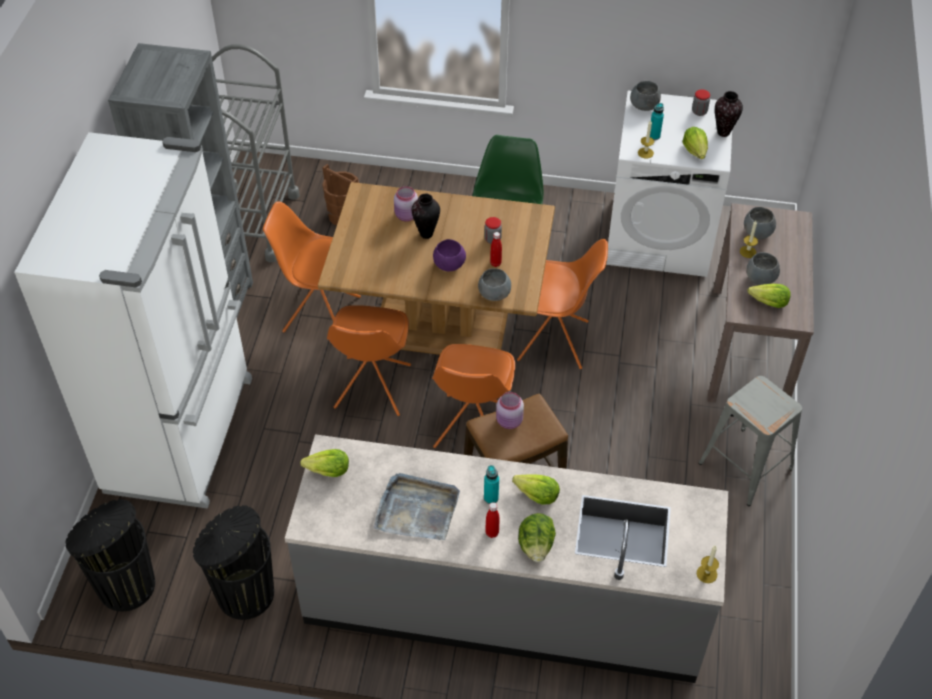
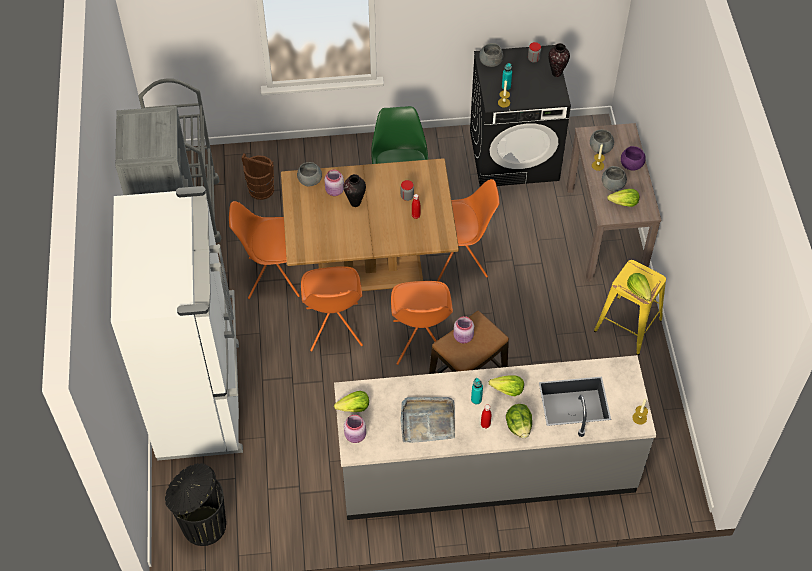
camera: 15 degrees left, 5 degrees up
(243, 593) = (294, 509): black trash can -> none
(317, 507) = (355, 436): none -> pink jar
(449, 265) = (381, 225): purple bowl -> purple bowl (631, 165)
(494, 294) = (422, 241): grey bowl -> grey bowl (309, 181)
(660, 237) = (514, 155): white washing machine -> black washing machine
(695, 151) = (540, 93): lettuce -> lettuce (639, 291)
(746, 465) = (628, 324): grey stool -> yellow stool

